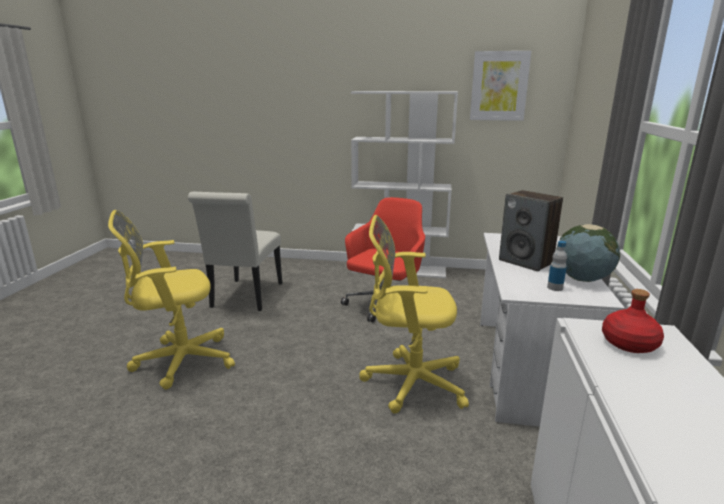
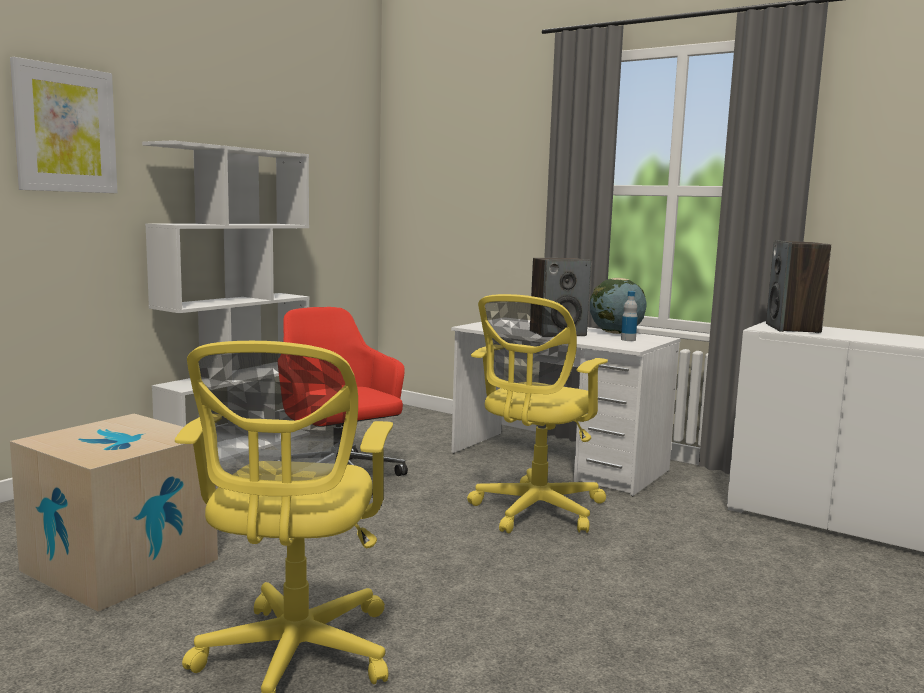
camera: 65 degrees left, 10 degrees down
(245, 297) = (120, 565): white chair -> cardboard box
(499, 86) = (317, 152): picture -> picture (65, 129)
(629, 344) = (793, 328): red bottle -> speaker

